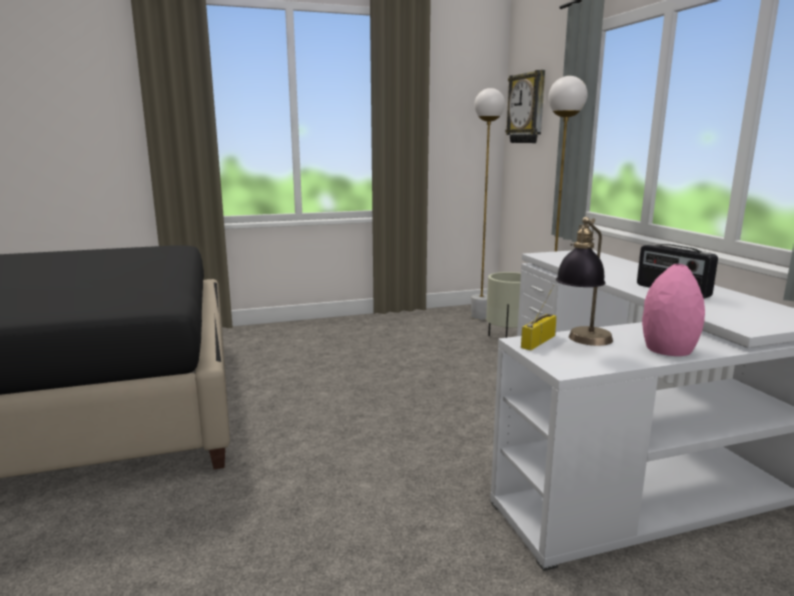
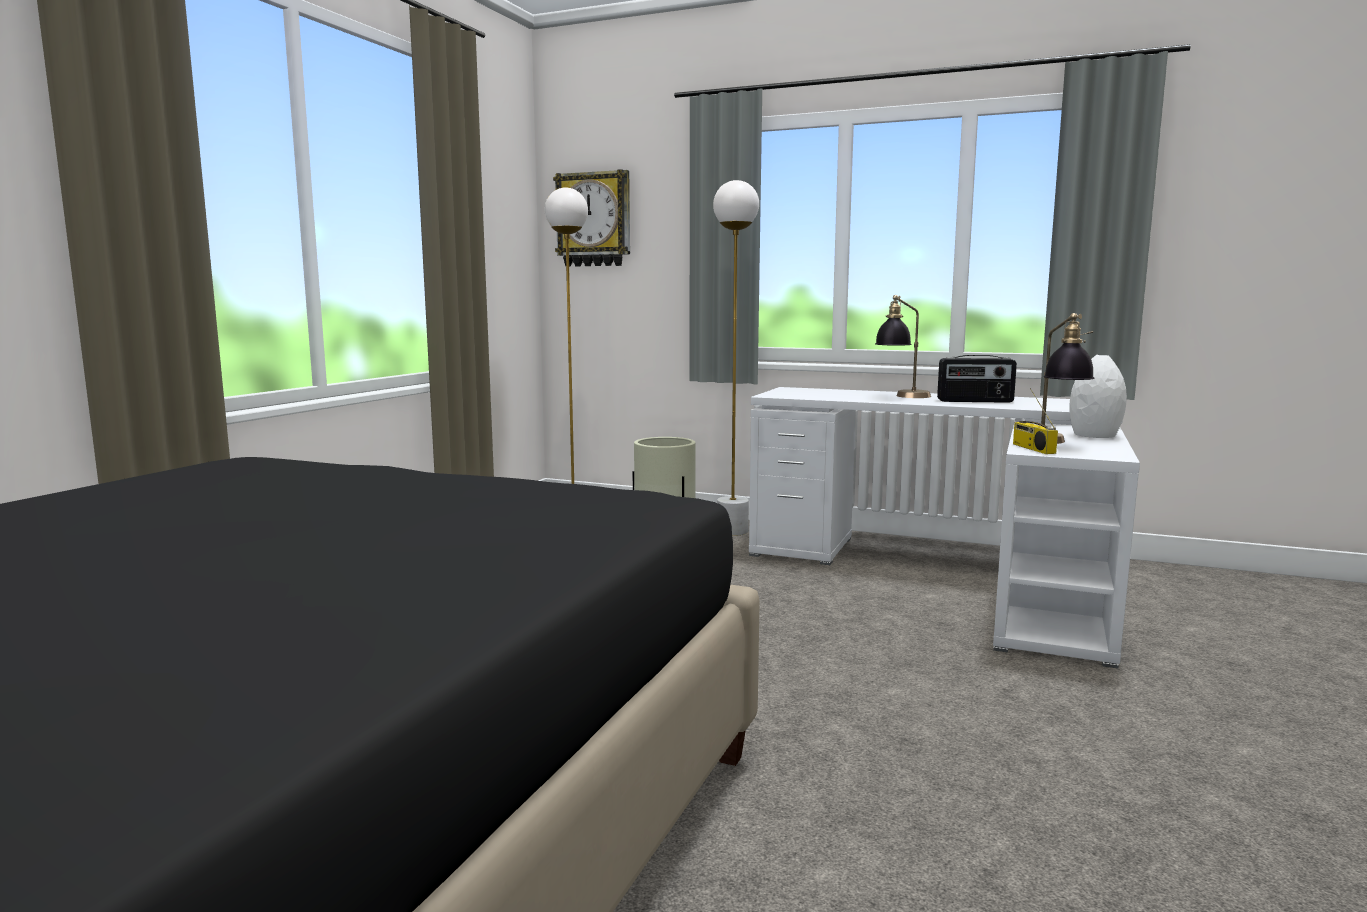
camera: 50 degrees left, 5 degrees down
(631, 274) = (901, 397): none -> table lamp
(666, 349) = (1093, 435): pink vase -> white vase

